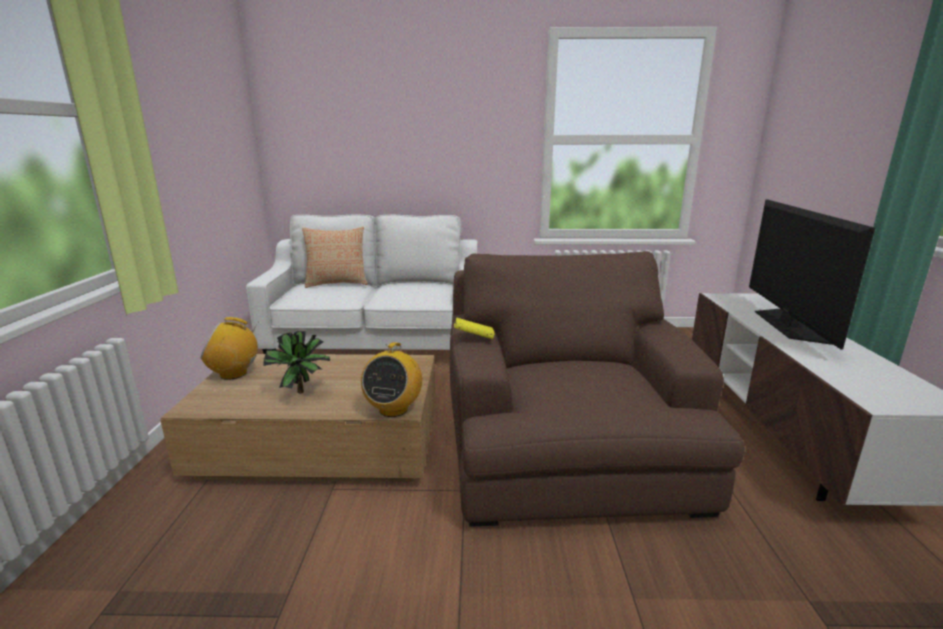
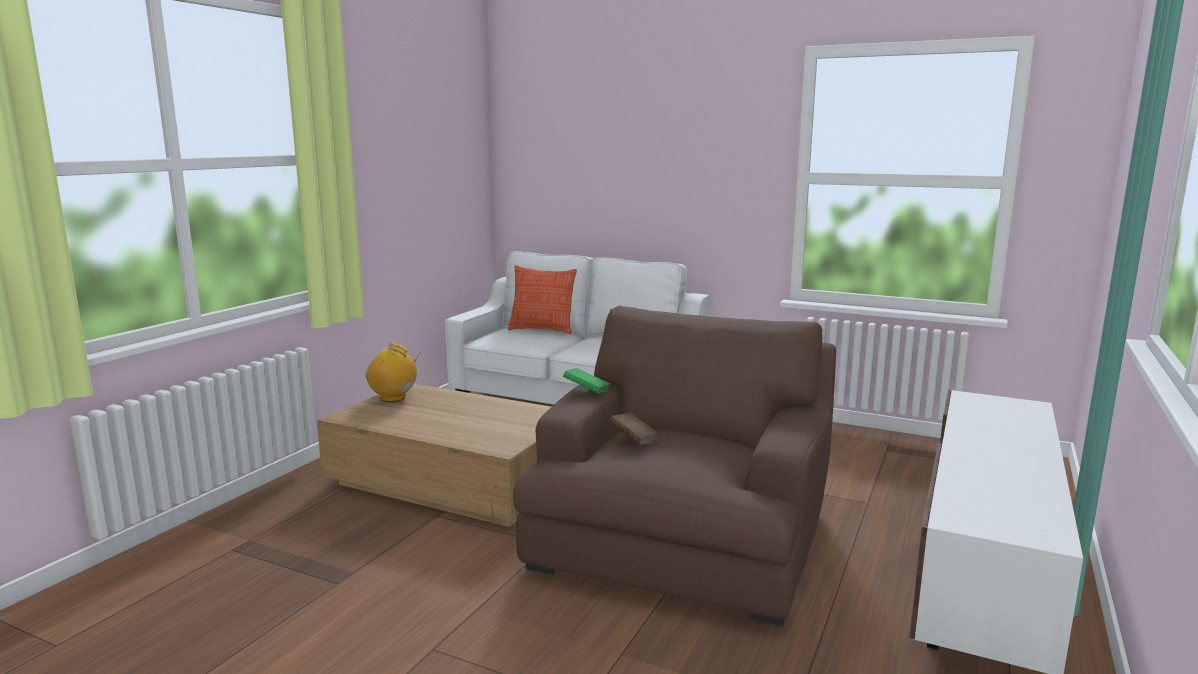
camera: 25 degrees right, 5 degrees down
(303, 393) = (434, 422): potted plant -> none
(337, 284) = (542, 330): beige pillow -> orange pillow
(393, 409) = (495, 447): radio -> none
(473, 338) = (586, 391): yellow book -> green book
(548, 379) = (634, 440): none -> brown book
(788, 325) = (1003, 438): television -> none

